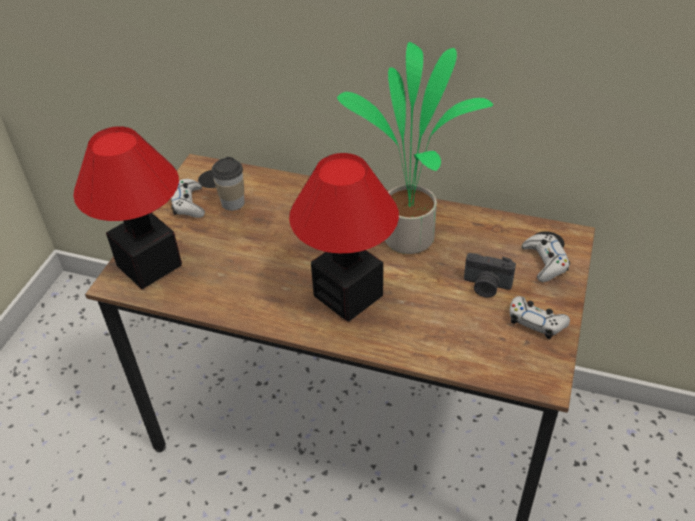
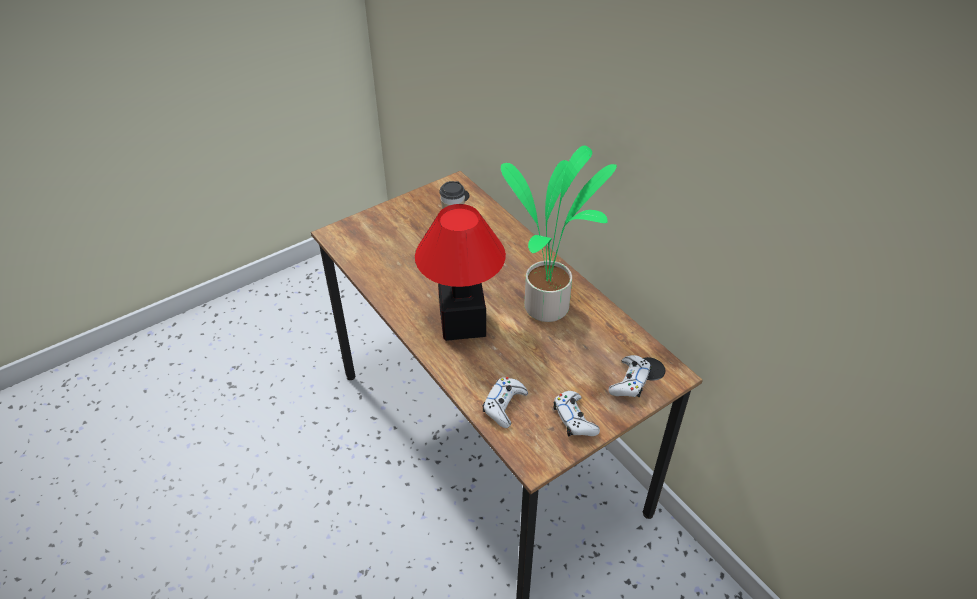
camera: 35 degrees right, 0 degrees up
(150, 266) = (362, 235): table lamp -> none
(188, 204) = (424, 205): white game controller -> white game controller (504, 405)
(486, 286) = (565, 373): camera -> none

